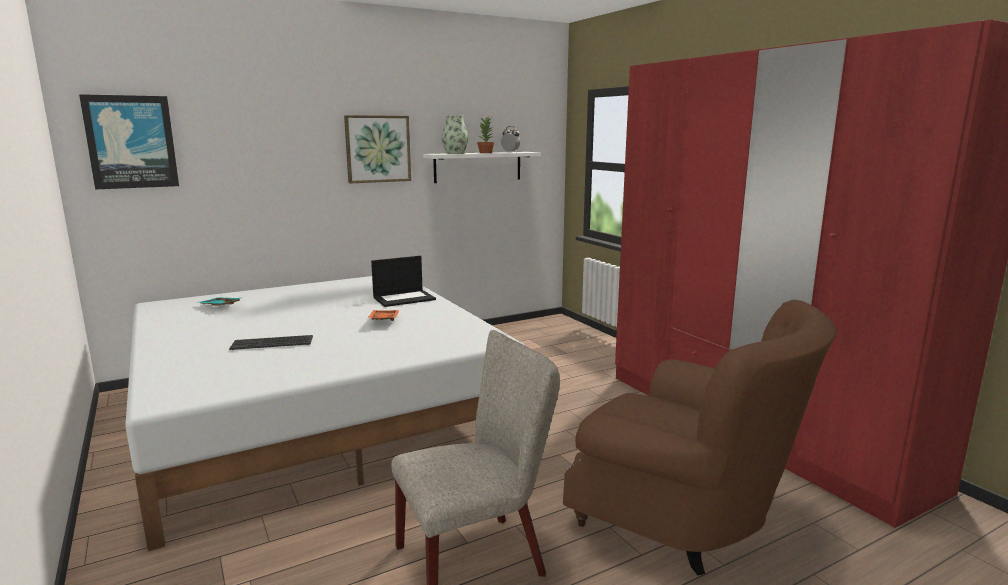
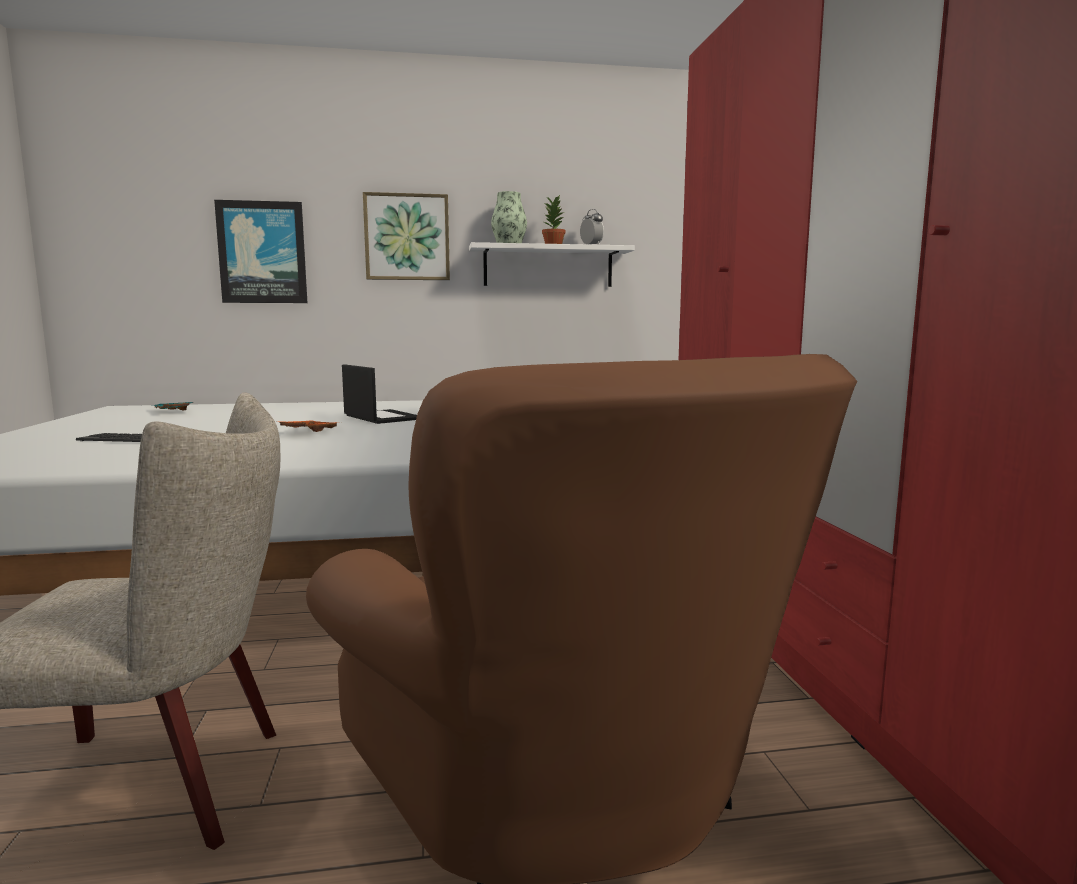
camera: 20 degrees right, 5 degrees down
(131, 142) = (111, 219): picture -> picture (262, 252)
(404, 298) = (381, 417): laptop -> laptop turned 120 degrees counterclockwise

